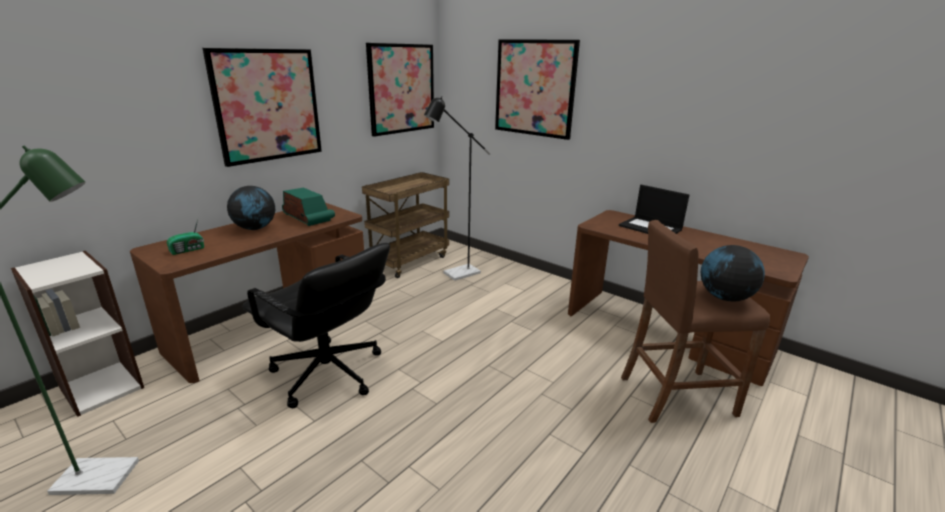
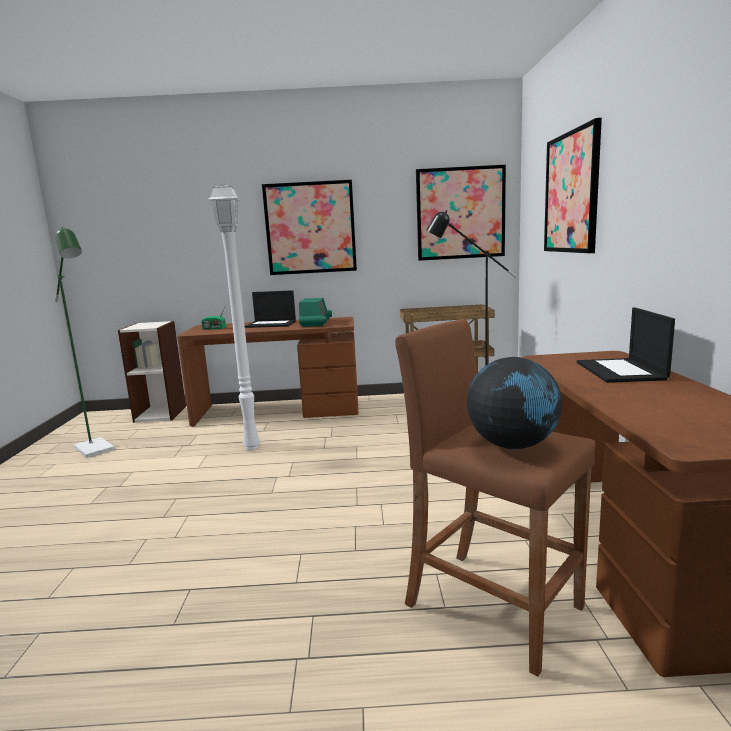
camera: 50 degrees right, 10 degrees down
(255, 228) = (271, 324): globe -> laptop
(327, 374) = (250, 447): black office chair -> white floor lamp

